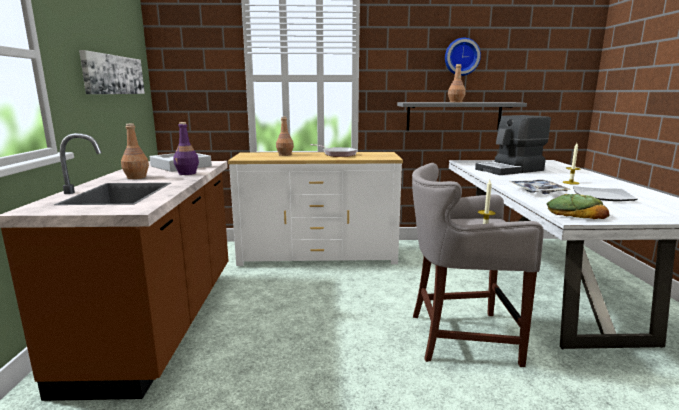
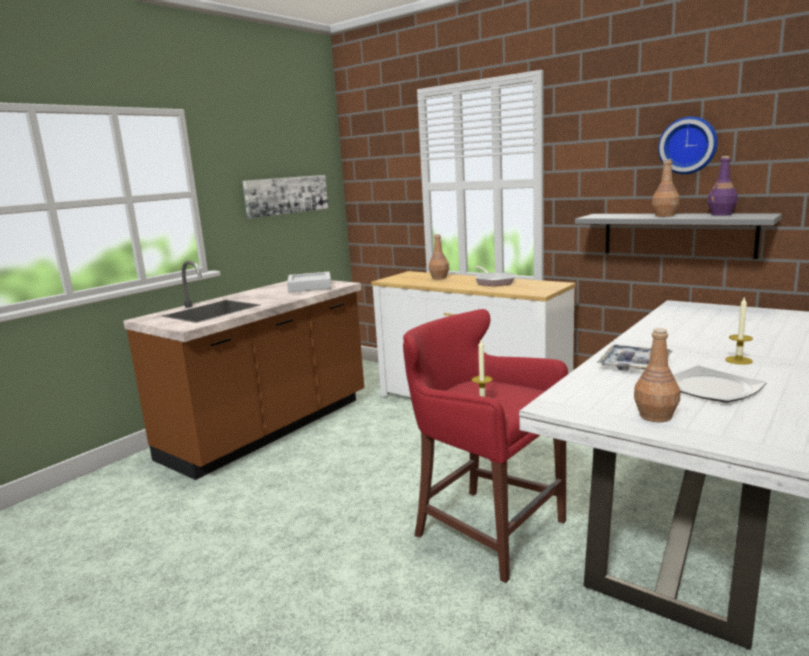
camera: 40 degrees right, 0 degrees up
(136, 177) = (254, 296): brown bottle -> brown bottle (655, 416)
(187, 173) = (294, 295): purple bottle -> purple bottle (721, 214)
(458, 337) = (485, 528): grey stool -> red stool
(510, 170) = (710, 327): coffee machine -> none
(575, 213) = (582, 401): bread -> none

